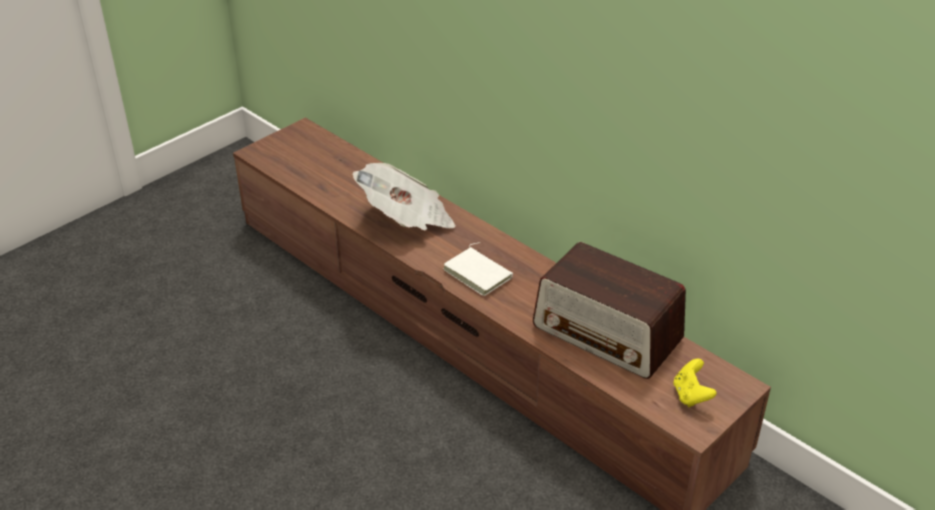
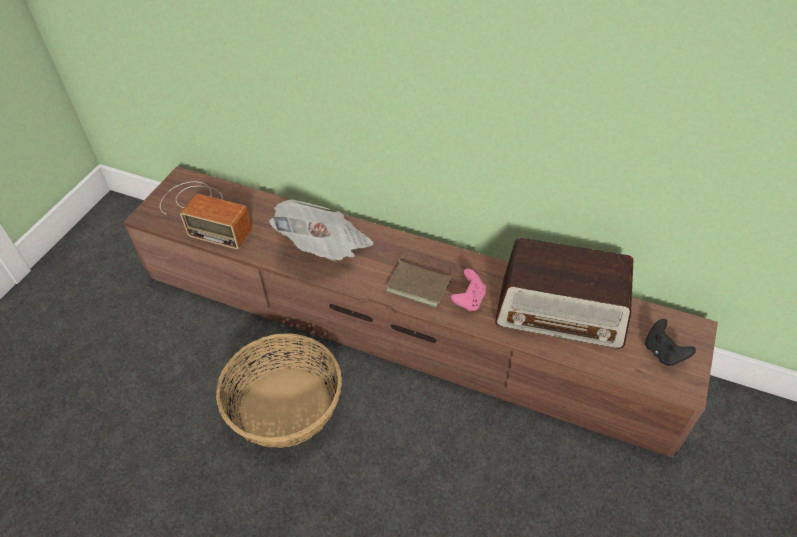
camera: 20 degrees left, 10 degrees up
(310, 163) = (205, 213): none -> radio
(318, 365) = (286, 406): none -> basket
(479, 273) = (419, 285): white book -> brown book
(520, 299) = (469, 300): none -> pink game controller
(691, 395) = (663, 352): yellow game controller -> black game controller

